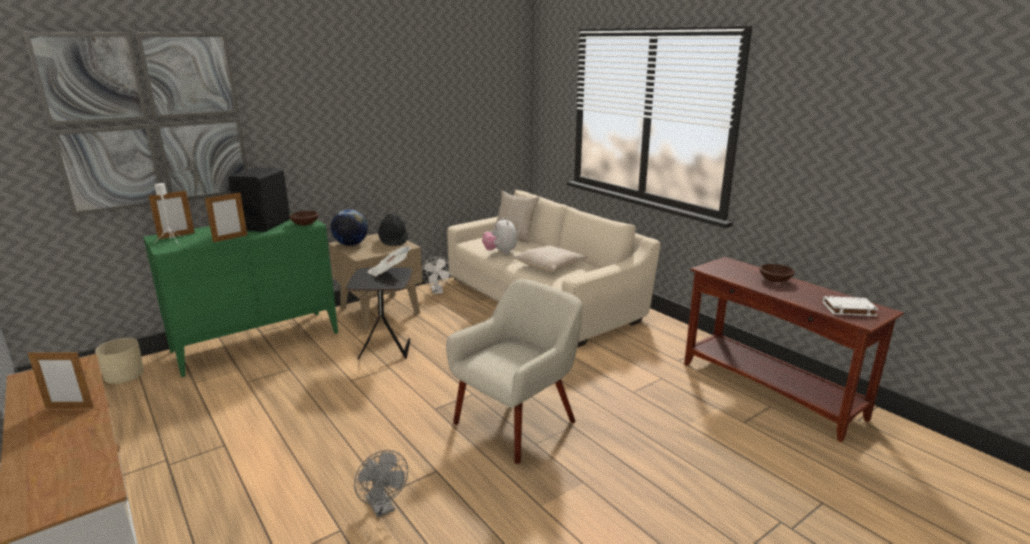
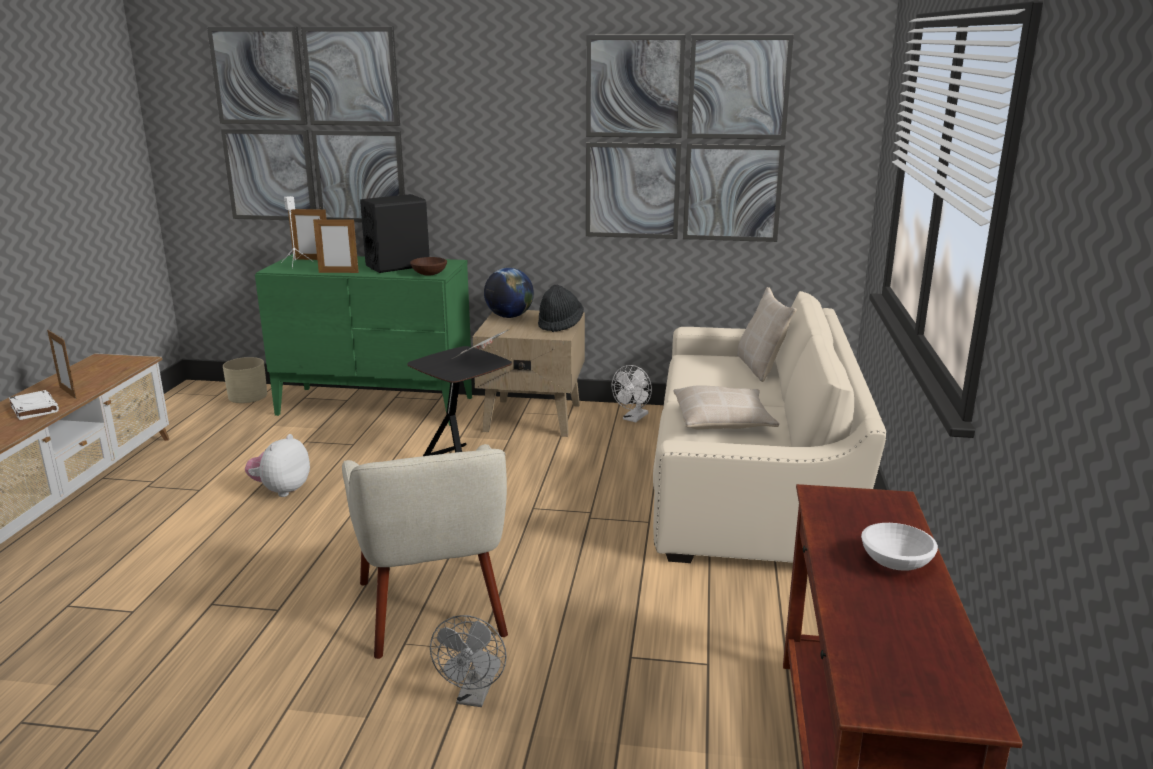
camera: 45 degrees right, 0 degrees up
(383, 508) = (185, 614): grey fan -> grey fan (474, 697)
(438, 107) = (684, 140): none -> picture
(500, 252) = (696, 382): plush toy -> plush toy (281, 490)
(517, 422) = (433, 609): beige armchair -> beige armchair turned 75 degrees clockwise
(774, 280) = (894, 562): brown bowl -> white bowl
(848, 309) = (901, 671): white book -> white book (34, 408)

